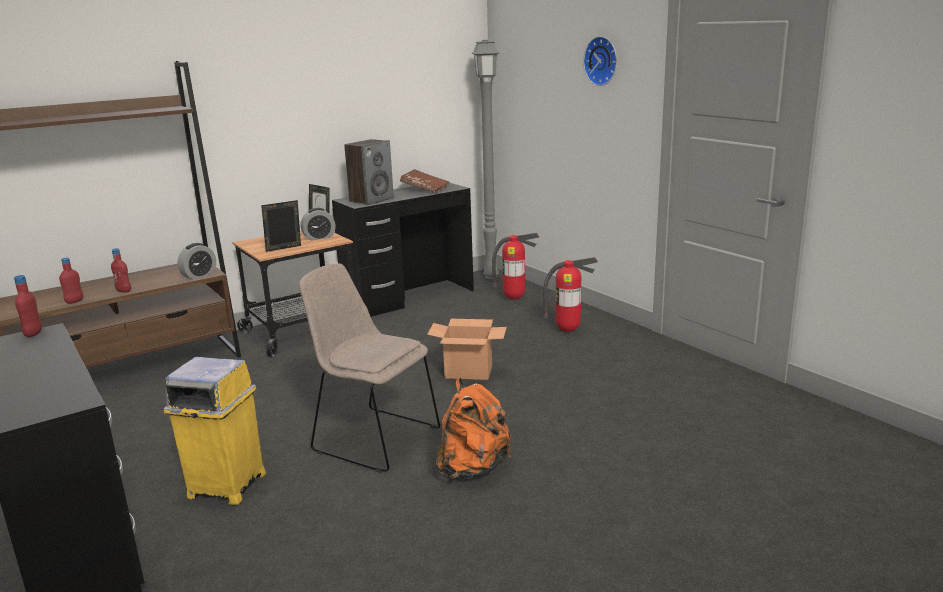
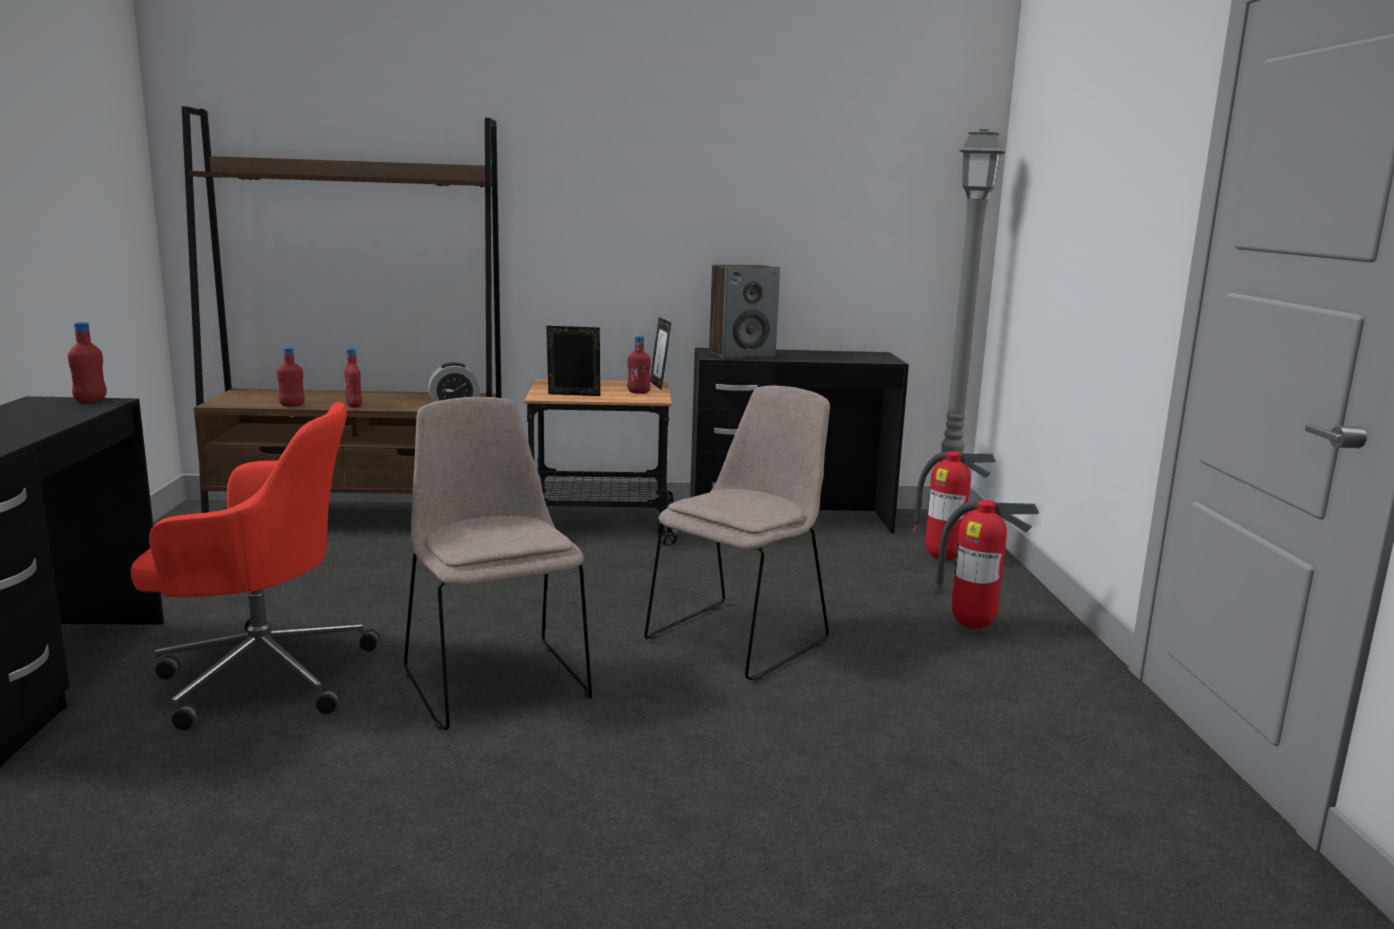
camera: 30 degrees right, 5 degrees down
(226, 485) = (261, 675): yellow trash can -> red office chair
(319, 238) = (638, 392): alarm clock -> red bottle
(425, 189) = (840, 355): brown book -> none
(469, 372) = (740, 638): cardboard box -> beige chair
(473, 468) = (560, 774): orange backpack -> none
(602, 61) = (1128, 154): wall clock -> none

